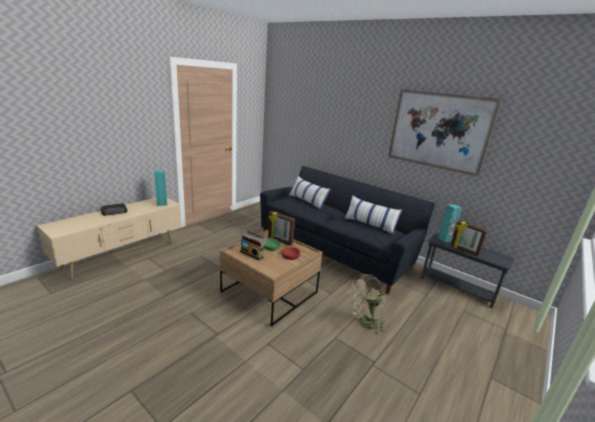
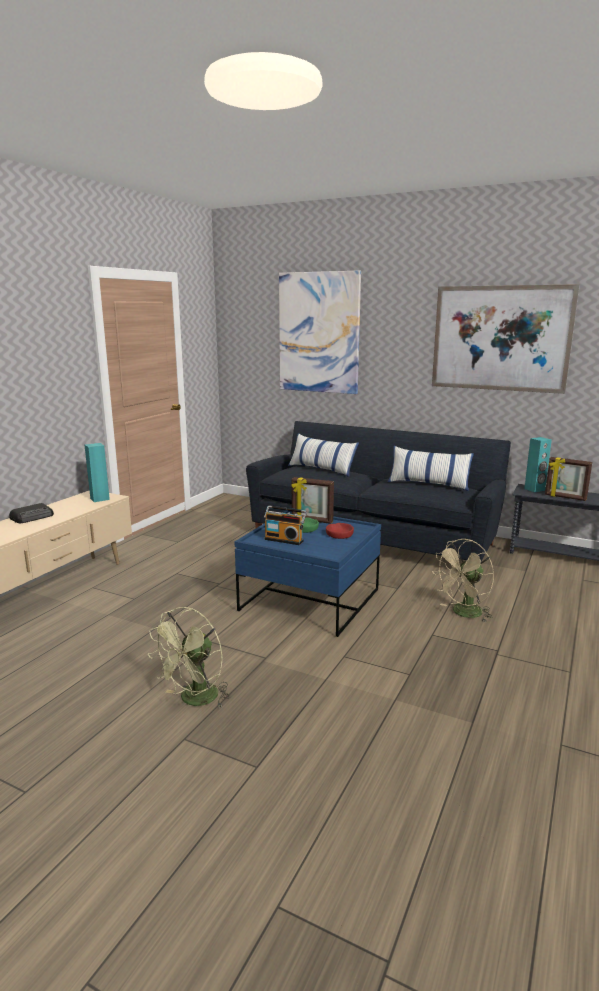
camera: 10 degrees left, 5 degrees down
(155, 359) = (194, 700): none -> green fan
(269, 292) = (310, 600): brown coffee table -> blue coffee table
(322, 111) = (319, 333): none -> picture

